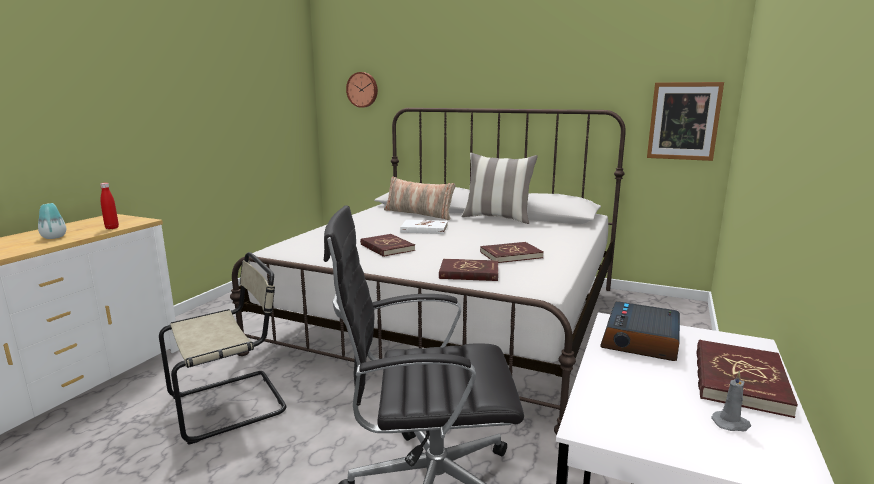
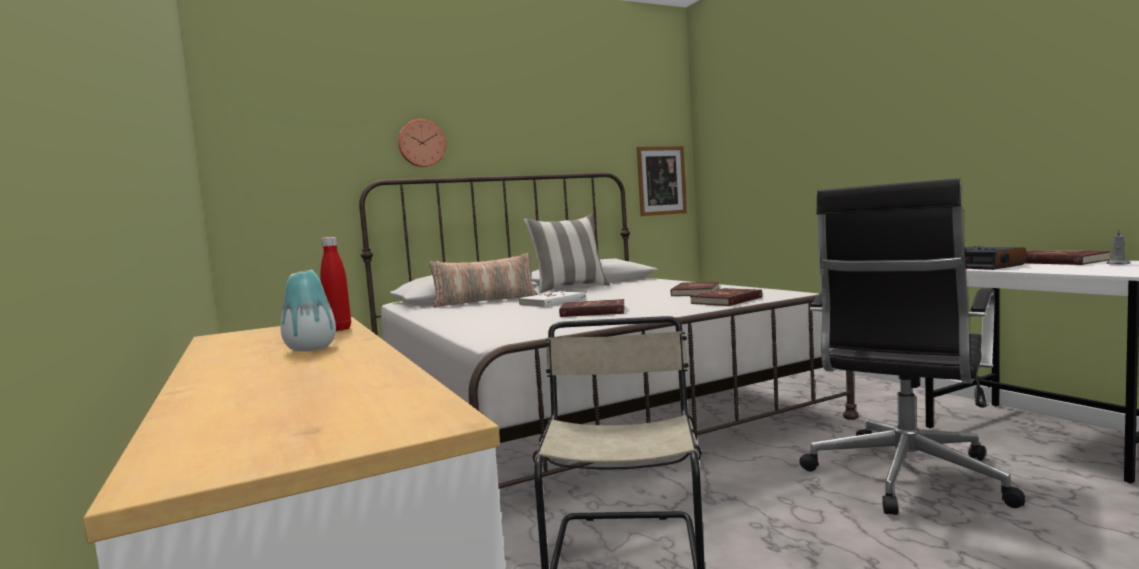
camera: 50 degrees left, 10 degrees down
(362, 89) = (297, 158): wall clock -> wall clock (421, 143)

